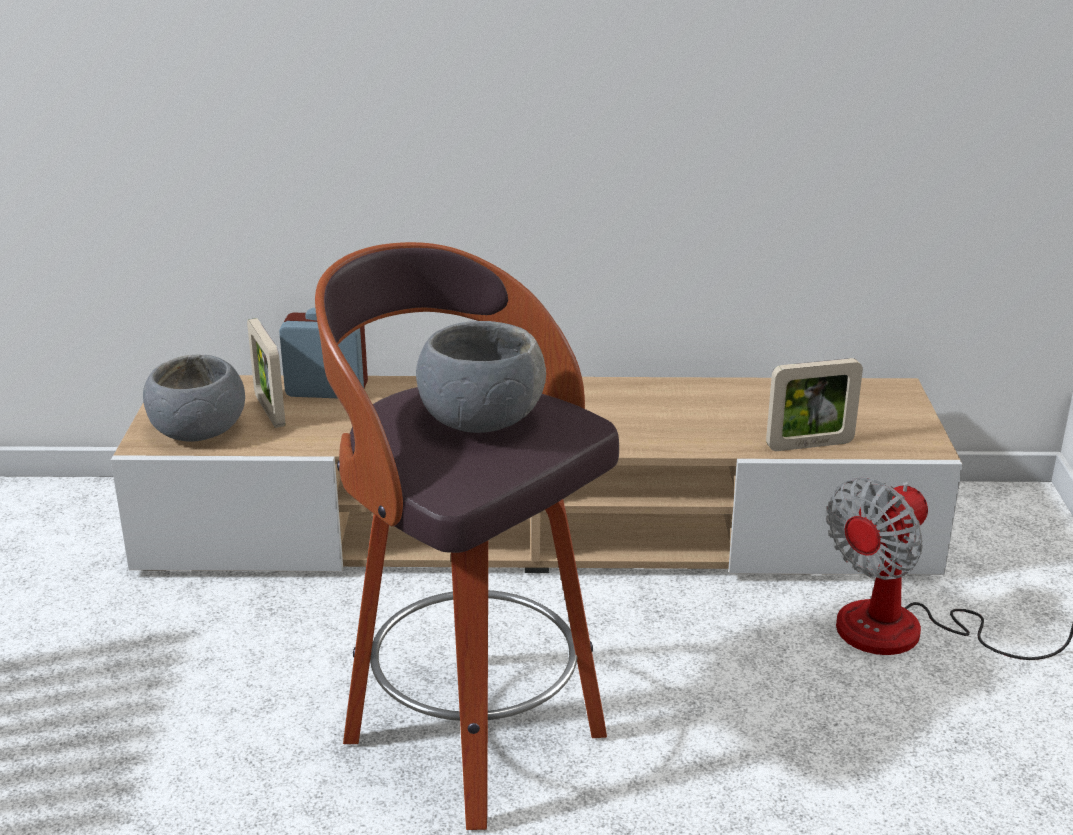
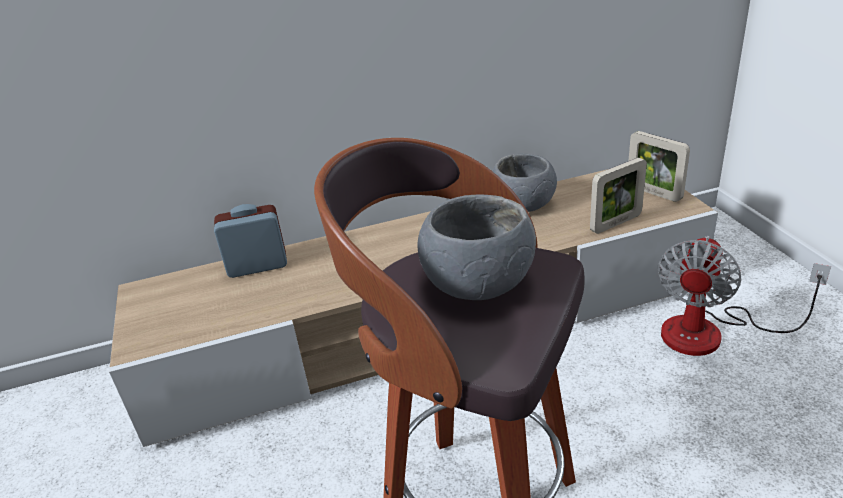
camera: 15 degrees left, 5 degrees up
(199, 431) = (173, 325): grey bowl -> grey bowl (523, 204)
(270, 411) = (222, 294): picture frame -> picture frame (654, 192)

